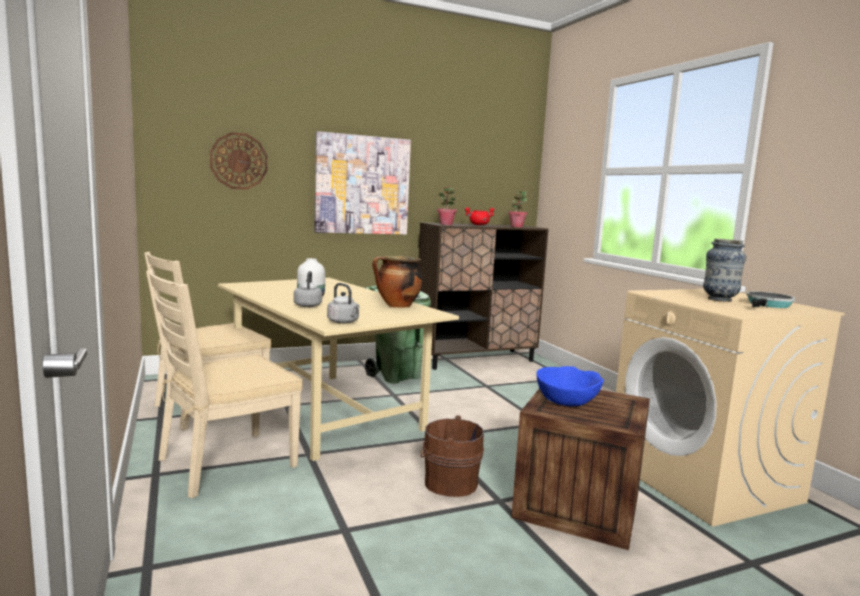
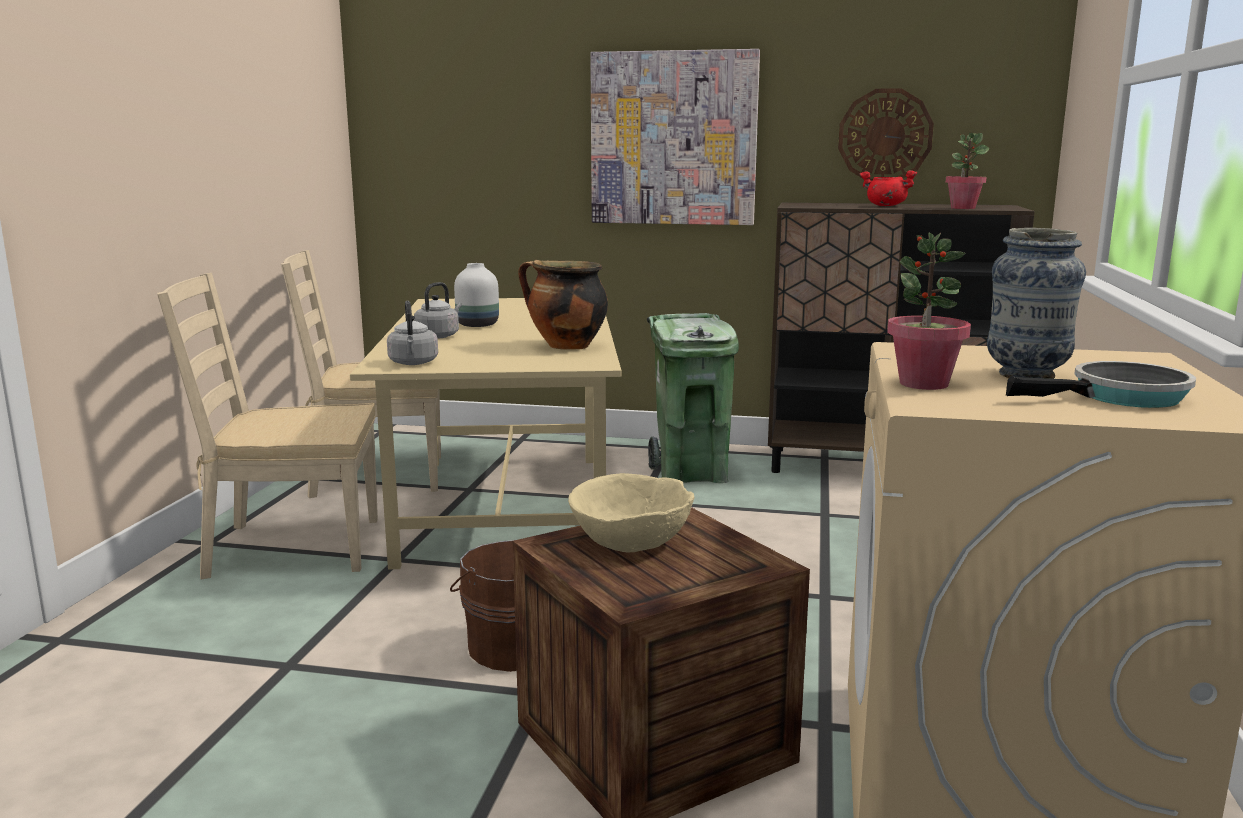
camera: 35 degrees right, 5 degrees up
(239, 161) = (478, 112): wall clock -> wall clock (885, 136)
(446, 224) = (805, 206): potted plant -> potted plant (923, 384)
(567, 401) = (631, 541): blue bowl -> beige bowl

